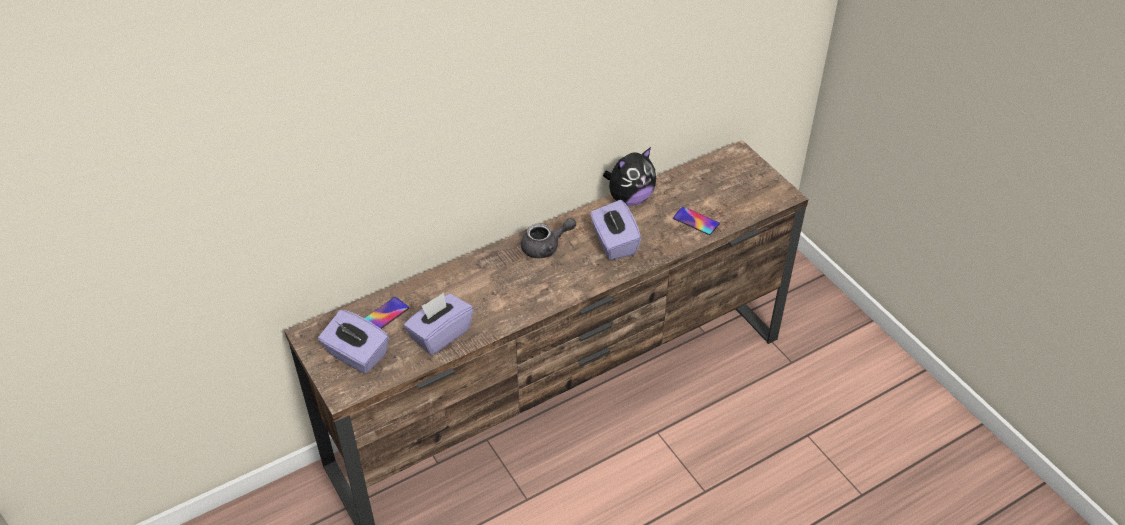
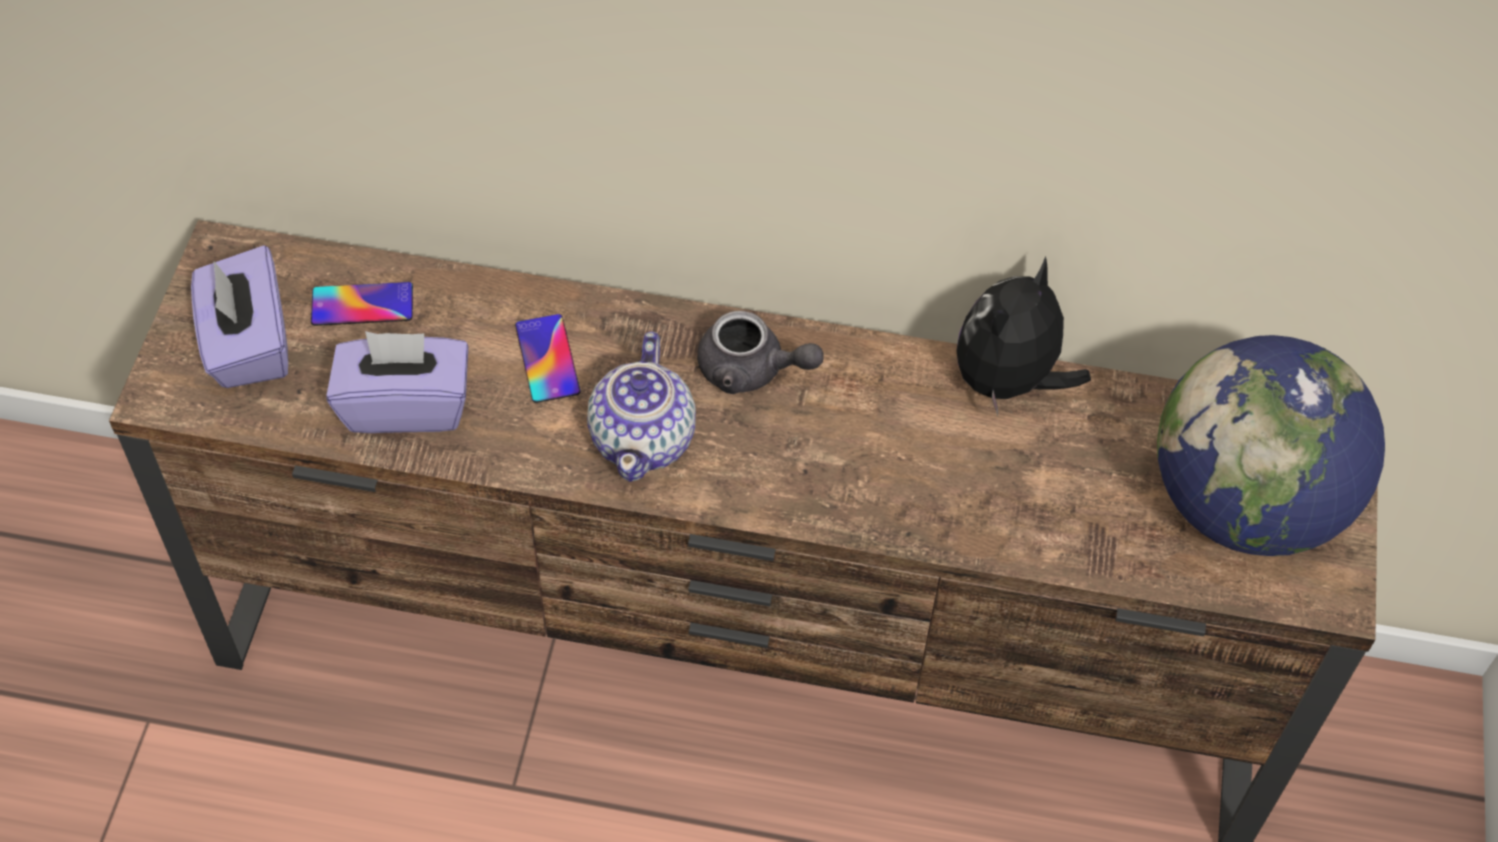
camera: 40 degrees right, 10 degrees up
(535, 289) = (644, 438): none -> teapot
(614, 243) = (879, 451): purple tissue box -> none
(629, 198) = (1009, 382): plush toy -> plush toy turned 120 degrees clockwise
(696, 221) = (1084, 519): phone -> phone (547, 359)
(734, 187) = (1244, 504): none -> globe

